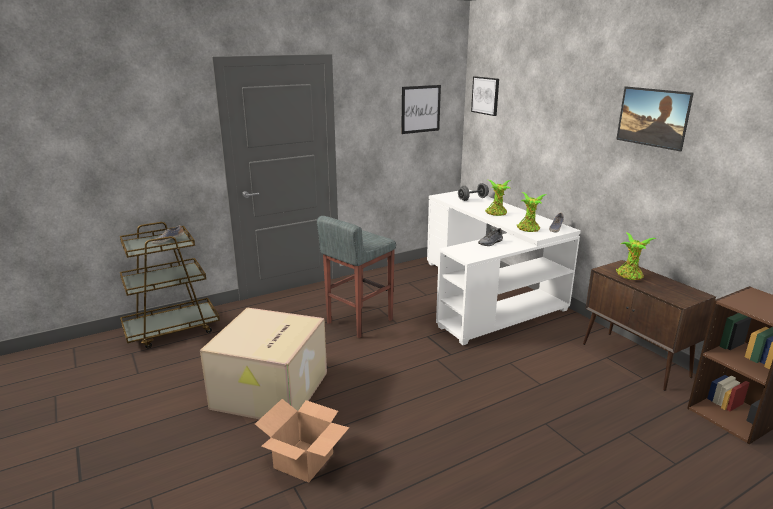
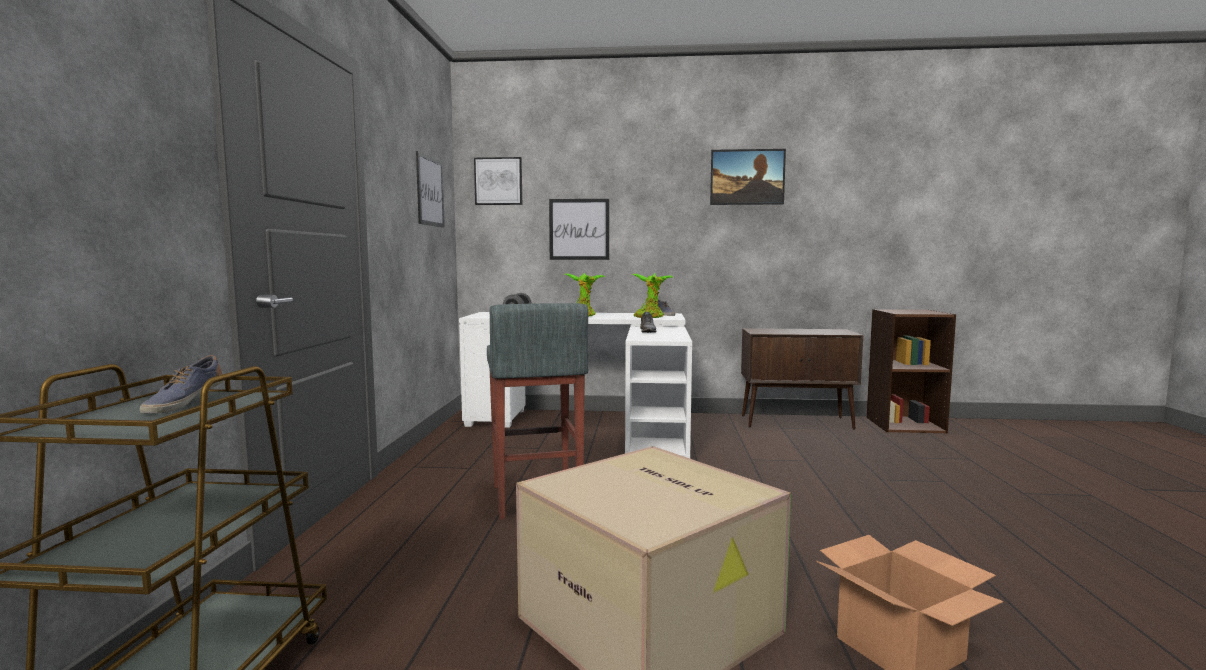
camera: 55 degrees left, 15 degrees down
(526, 142) = (579, 229): none -> picture
(630, 276) = (782, 331): potted plant -> none

